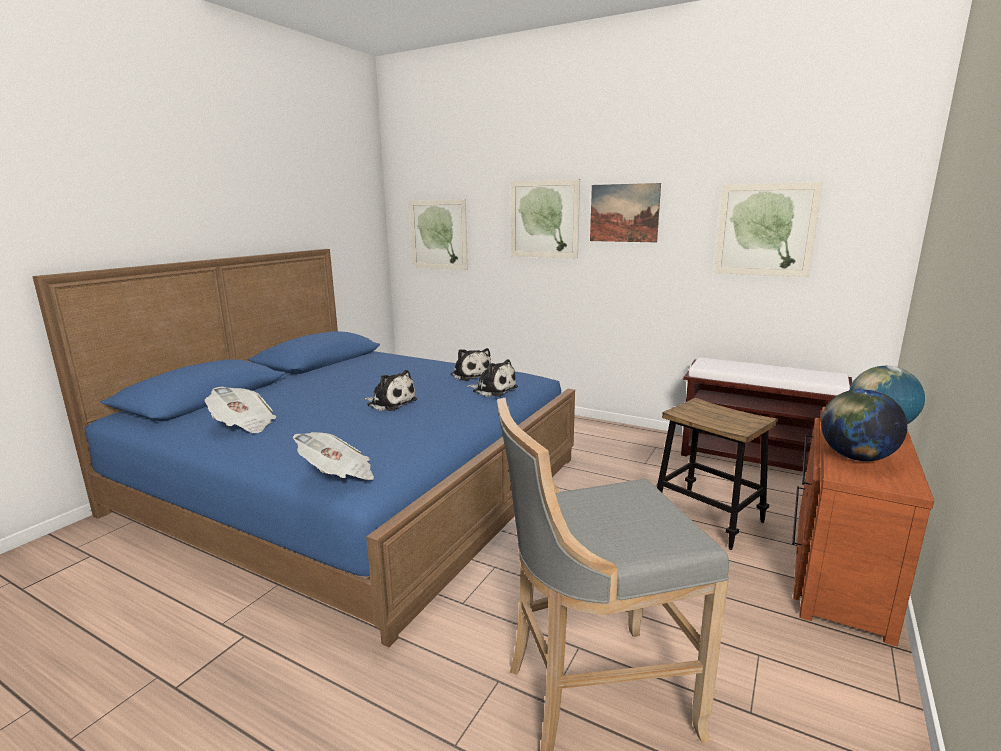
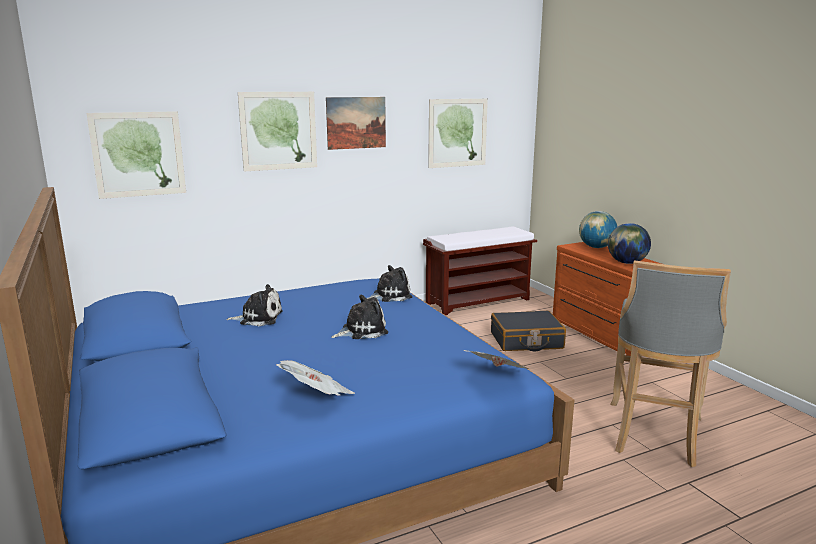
camera: 55 degrees left, 0 degrees up
(470, 375) = (338, 292): plush toy -> plush toy (258, 318)
(708, 518) = (526, 341): stool -> black suitcase

